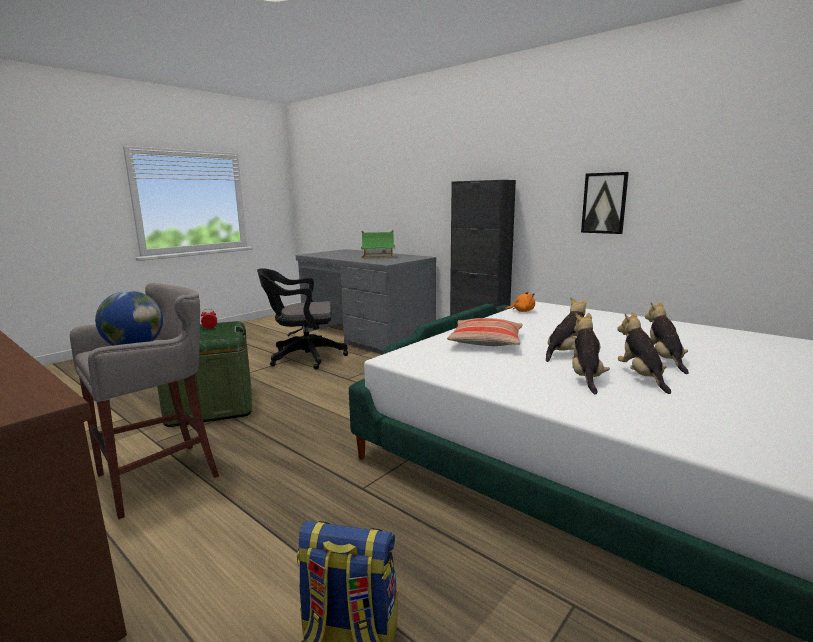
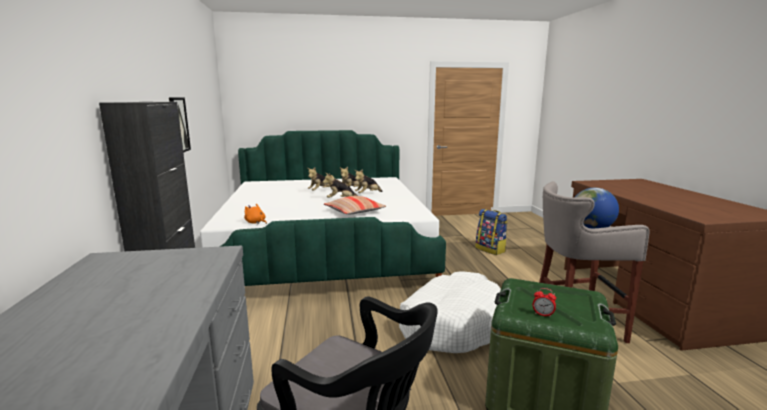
camera: 140 degrees left, 0 degrees up
(308, 424) = (451, 324): none -> white dog bed
(378, 257) = (125, 290): toy house -> none

